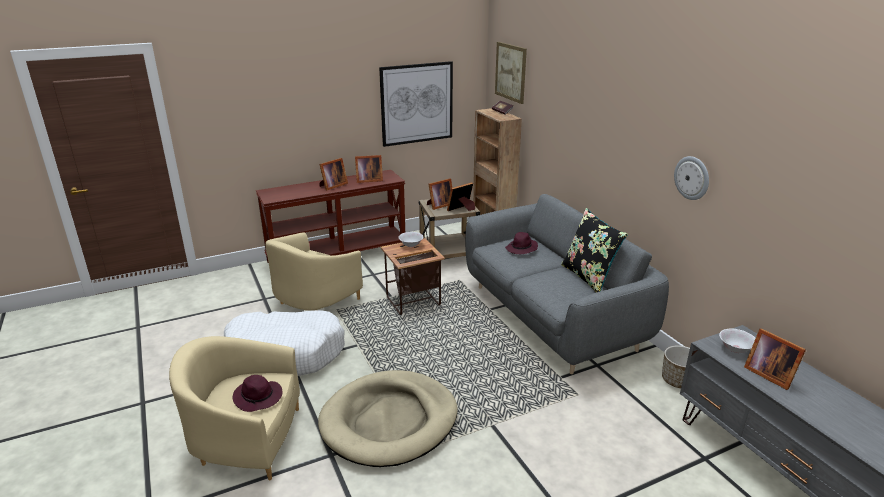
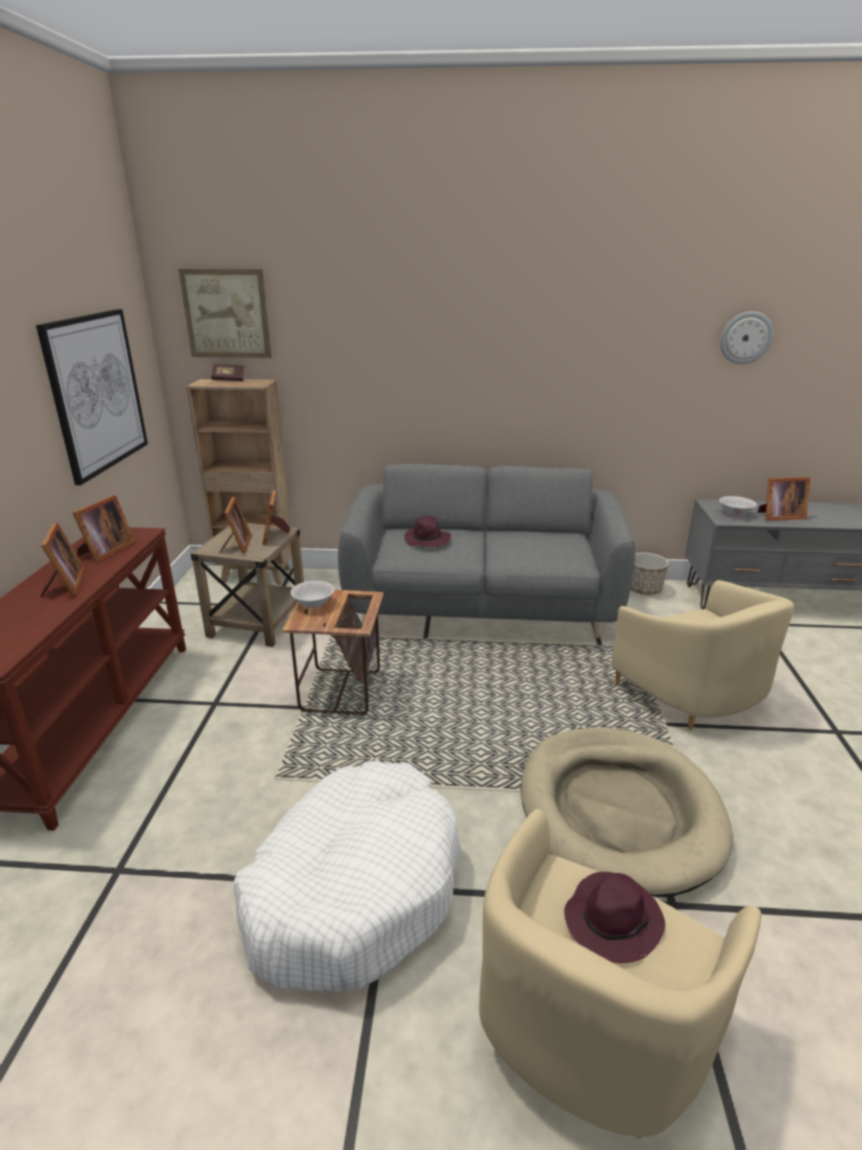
camera: 60 degrees left, 0 degrees up
(314, 301) = (215, 796): beige armchair -> beige armchair (692, 695)
(588, 277) = (529, 531): black pillow -> none
(692, 178) = (611, 371): wall clock -> wall clock (746, 337)

